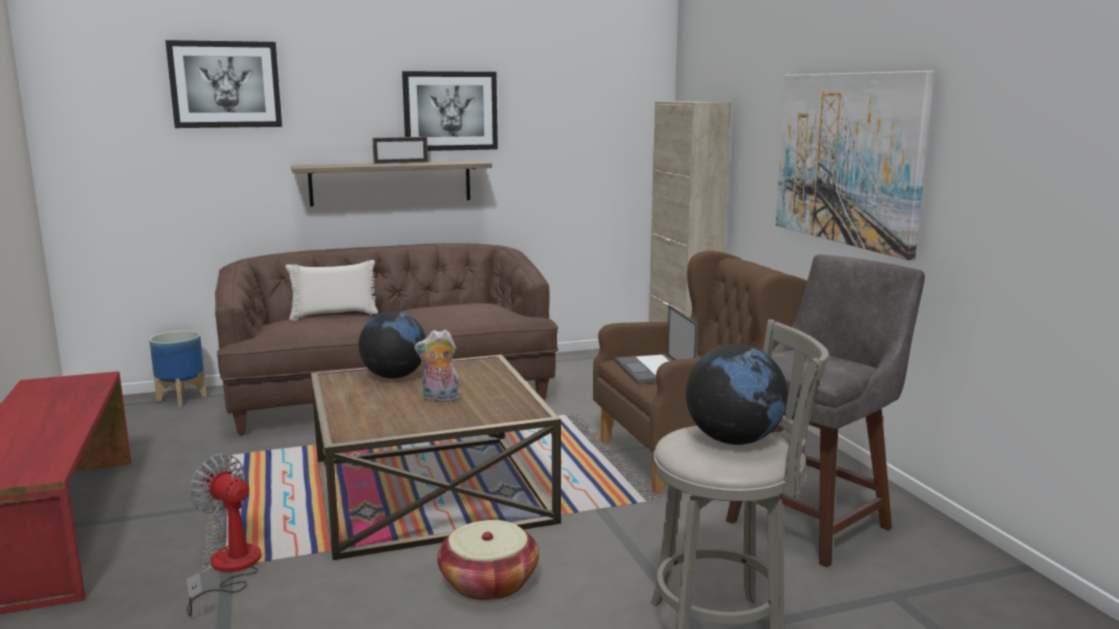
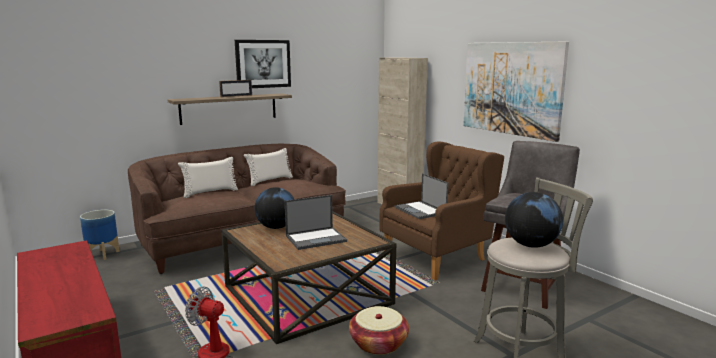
camera: 15 degrees left, 0 degrees up
(225, 84) = (124, 48): picture -> none
(440, 399) = (316, 238): plush toy -> laptop
(442, 303) = (269, 181): none -> white pillow

